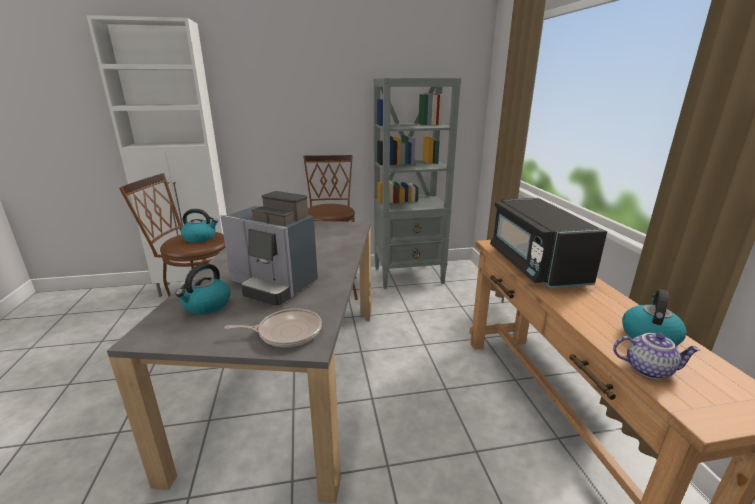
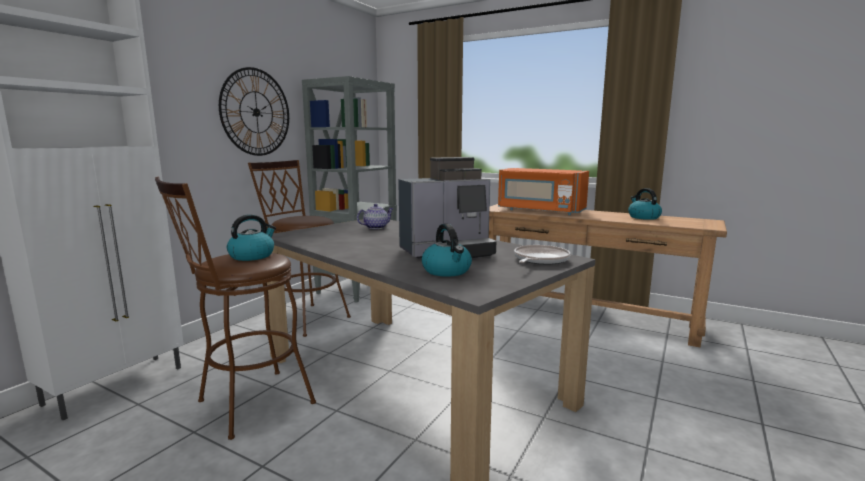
camera: 50 degrees left, 10 degrees down
(324, 112) = (256, 112): none -> wall clock
(535, 265) = (540, 211): black microwave -> orange microwave
(648, 369) = (670, 223): teapot -> teapot (375, 227)

